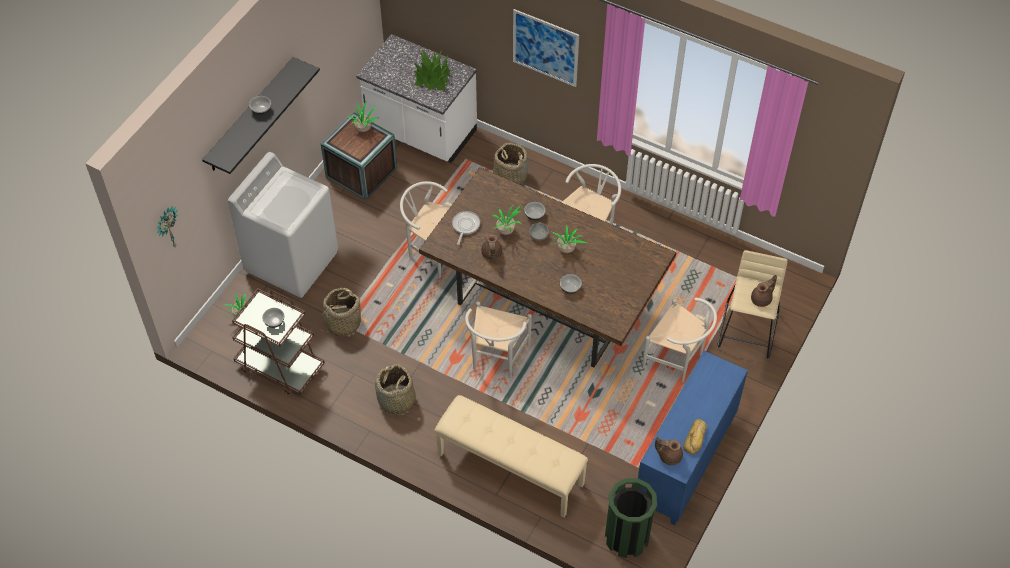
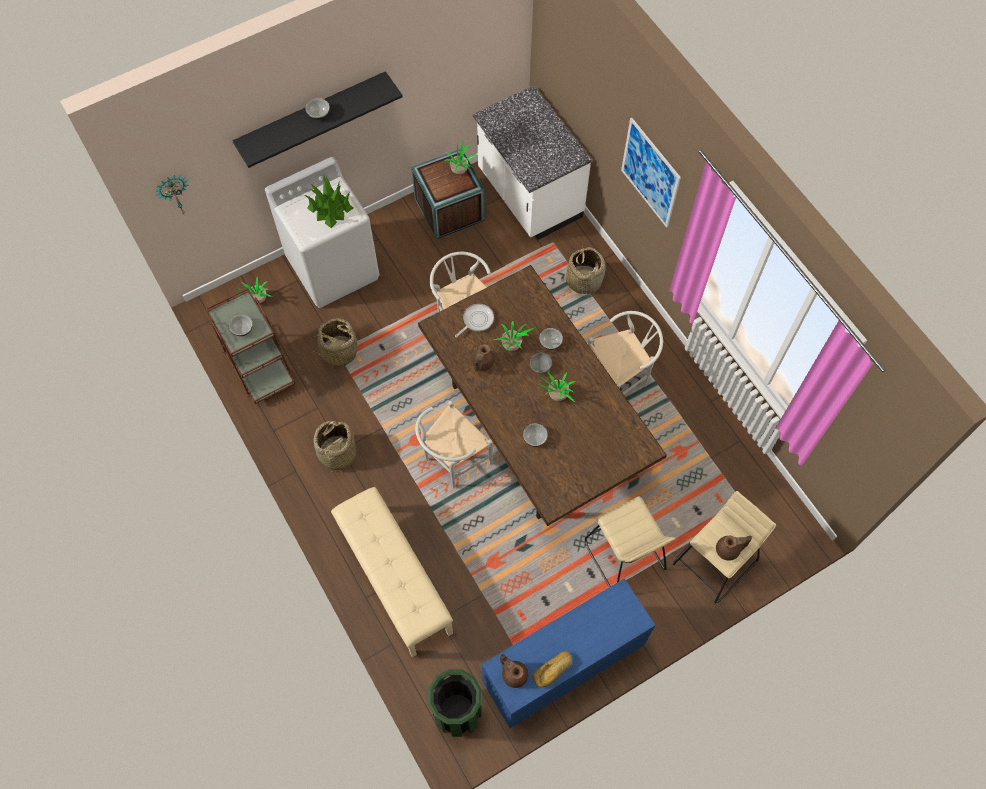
camera: 30 degrees right, 10 degrees up
(432, 78) = (542, 149): potted plant -> potted plant (330, 208)
(677, 360) = (623, 556): white chair -> beige stool

